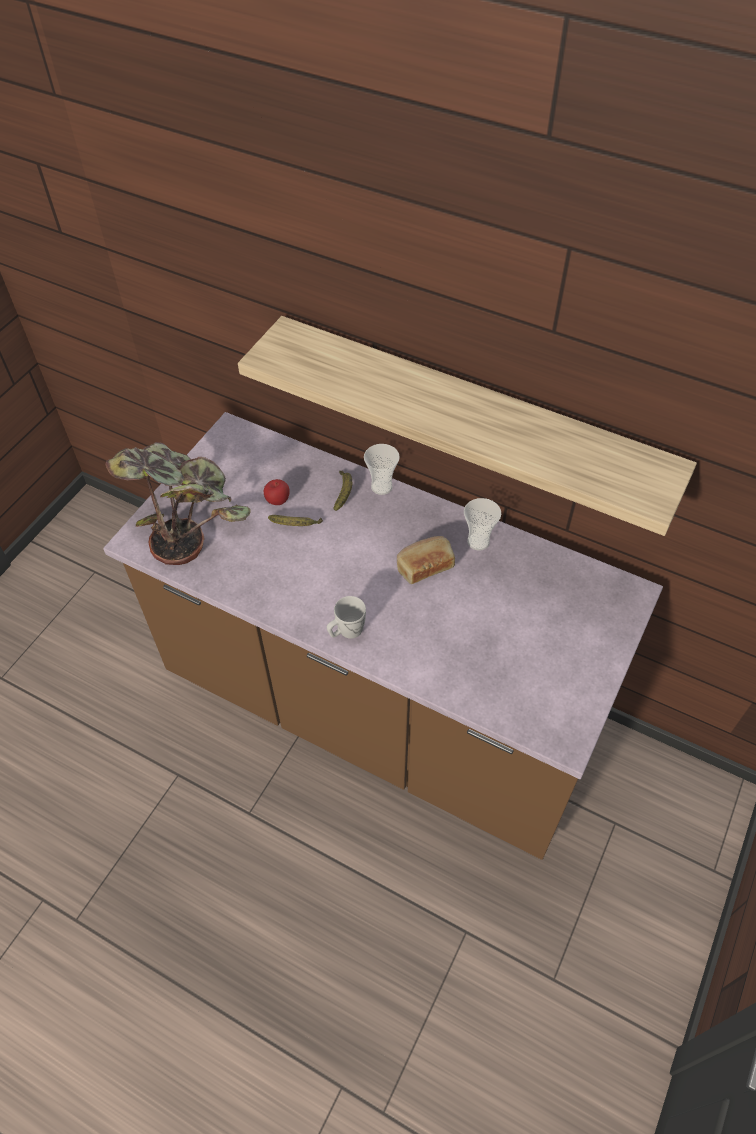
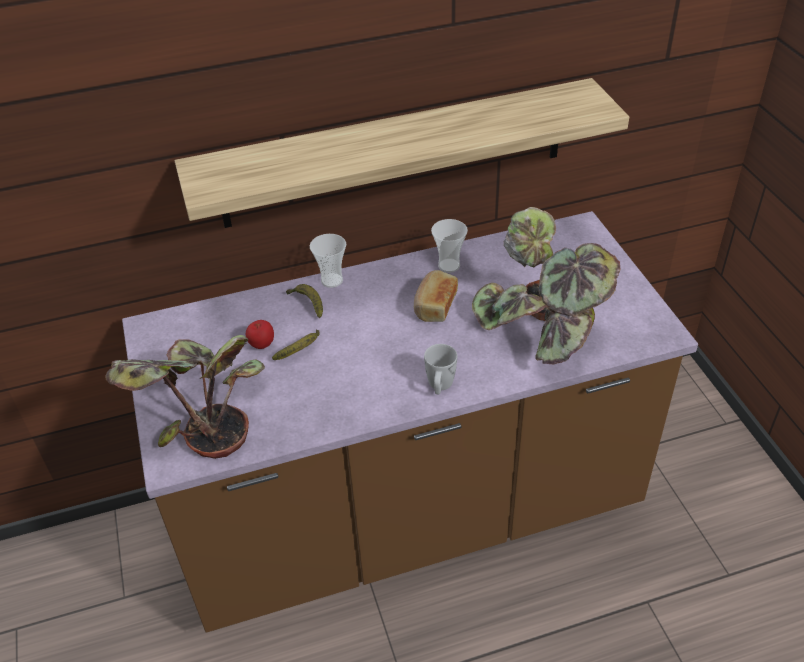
camera: 45 degrees left, 10 degrees down
(476, 654) = (544, 330): none -> potted plant

